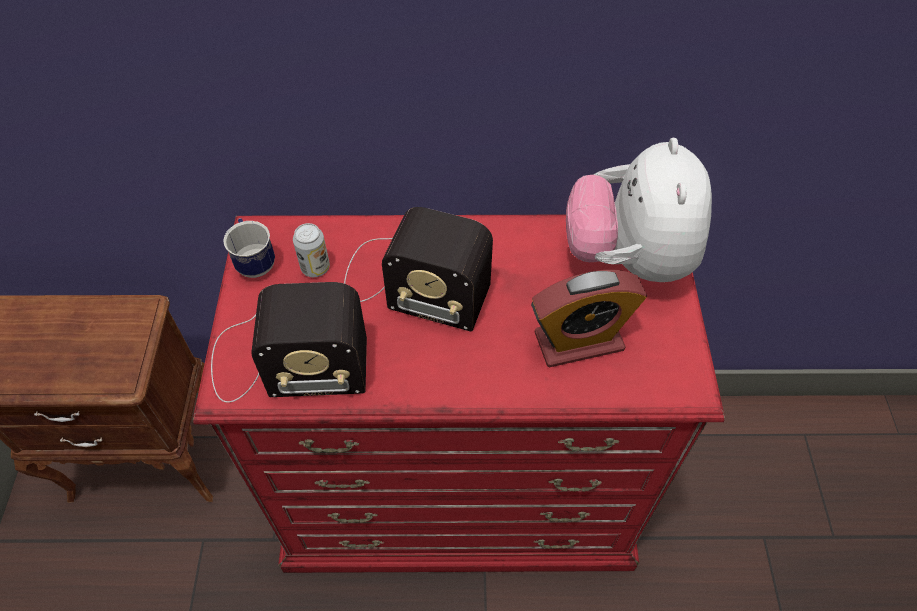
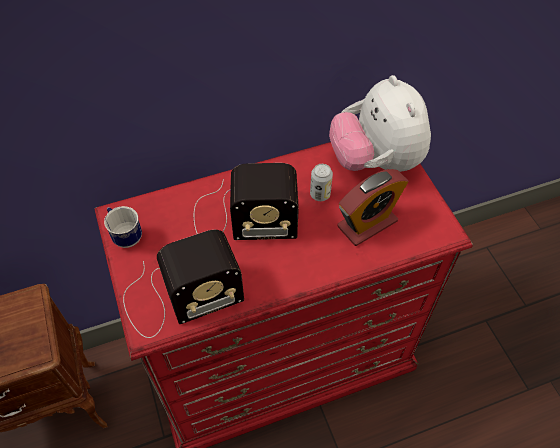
camera: 20 degrees left, 0 degrees up
(315, 267) = (171, 227): can -> can (320, 194)

